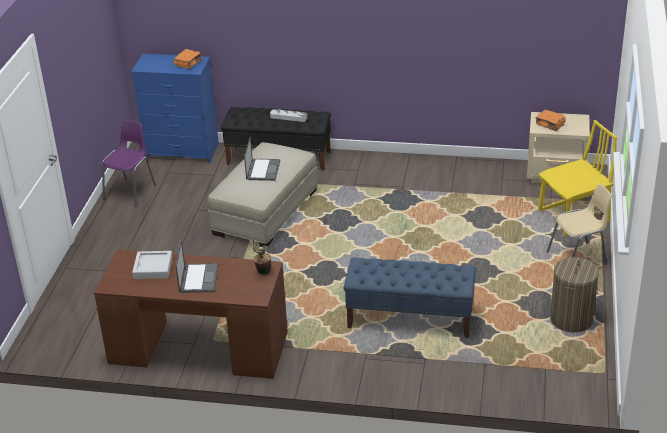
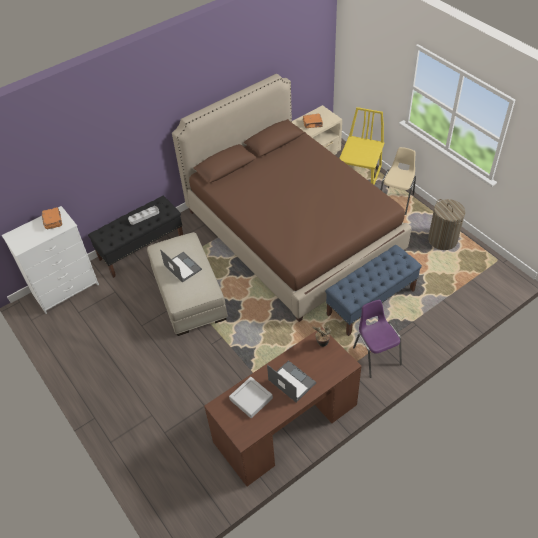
camera: 45 degrees left, 15 degrees up
(131, 192) = (73, 346): purple chair -> purple chair (376, 355)
(182, 151) = (66, 289): blue dresser -> white dresser
(427, 222) = (292, 232): none -> brown bed

